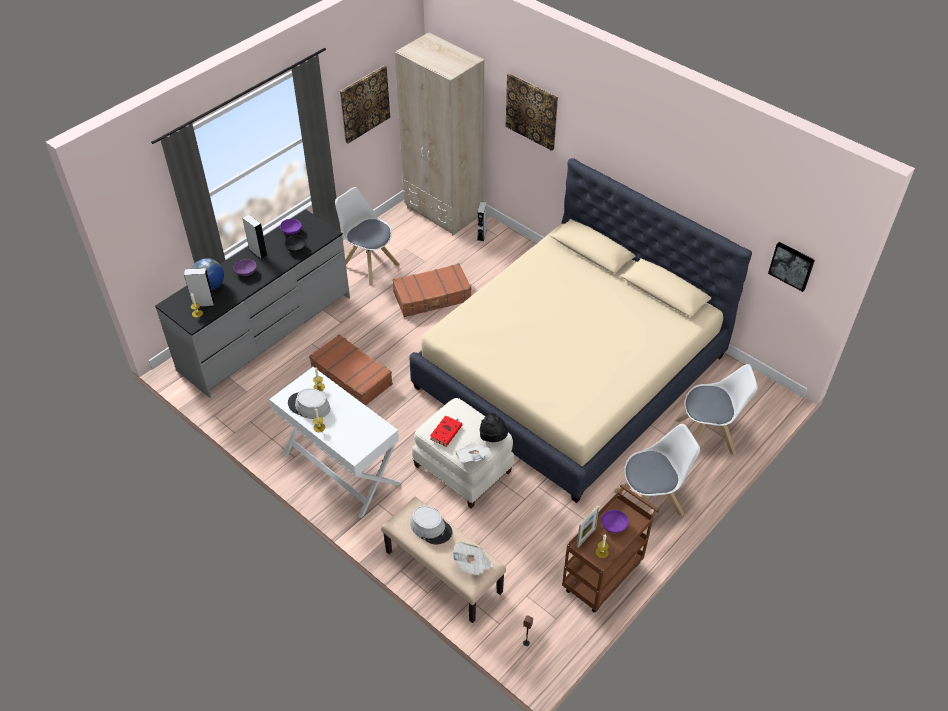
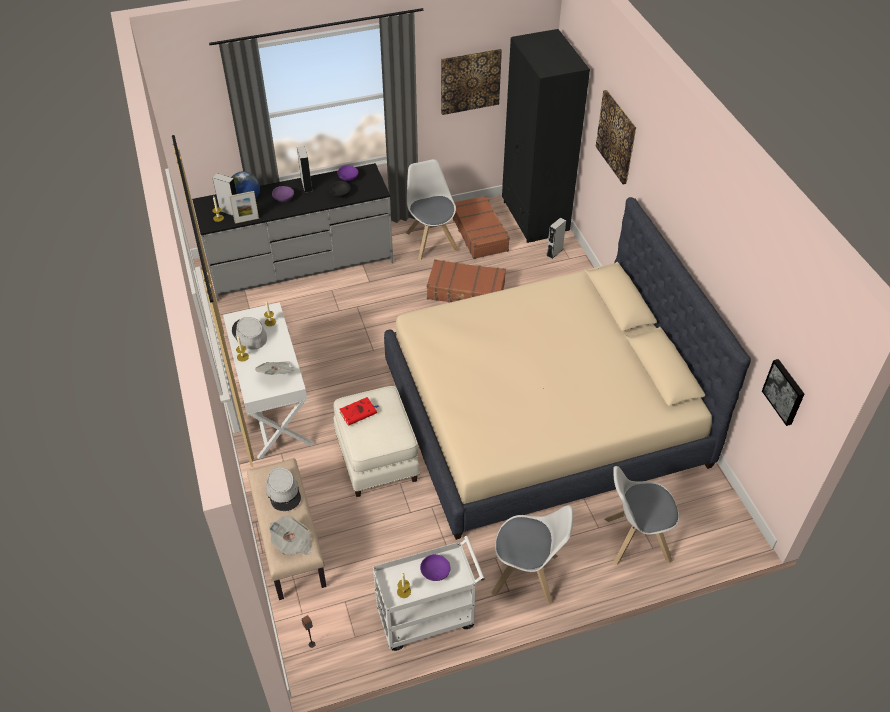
camera: 30 degrees right, 0 degrees up
(352, 376) = (343, 332): brown suitcase -> brown suitcase (480, 233)
(443, 212) = (534, 218): beige wardrobe -> black wardrobe
(472, 458) = (363, 446): newspaper -> newspaper (277, 374)
(493, 437) = (397, 437): black hat -> none
(586, 537) = (400, 570): picture frame -> picture frame (246, 220)
(604, 576) = (429, 622): brown cart -> white cart
(707, 437) = (635, 539): chair -> chair turned 150 degrees clockwise

